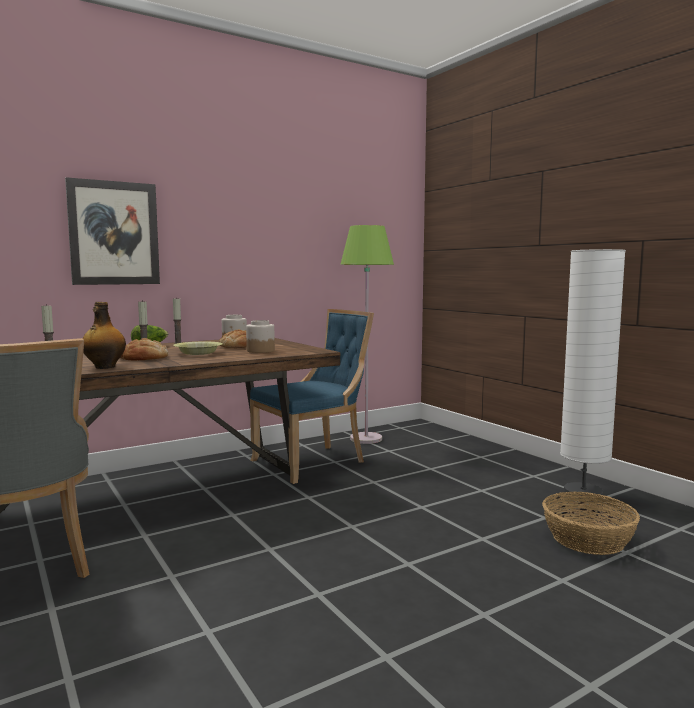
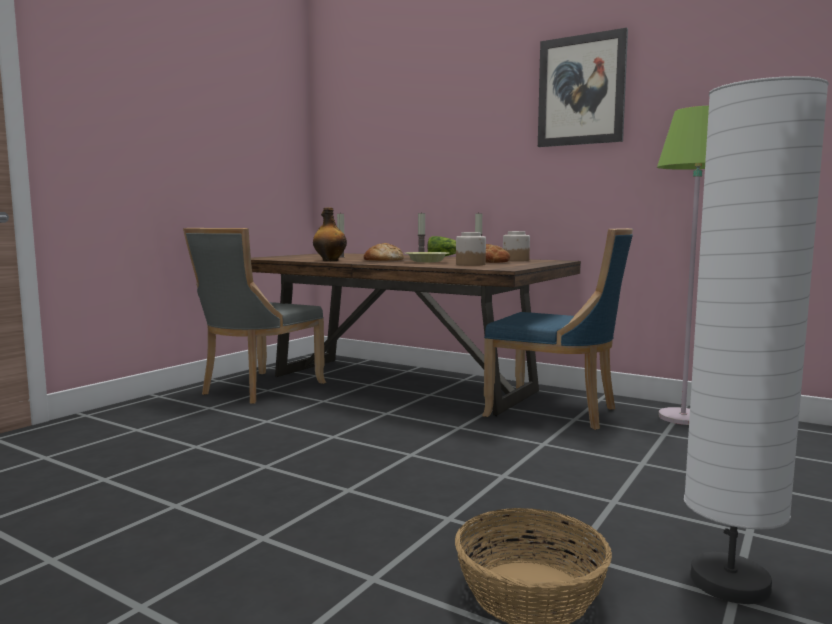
camera: 65 degrees right, 0 degrees up
(114, 233) = (436, 153): picture -> picture (581, 90)

